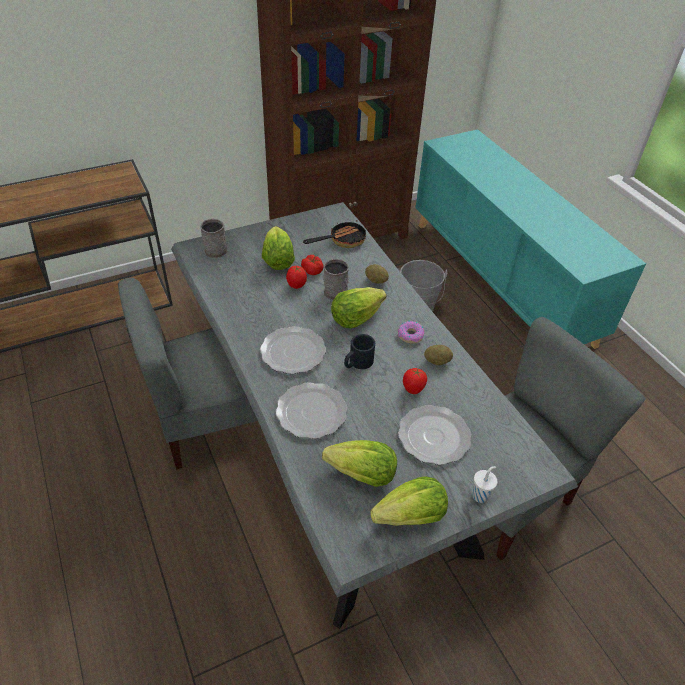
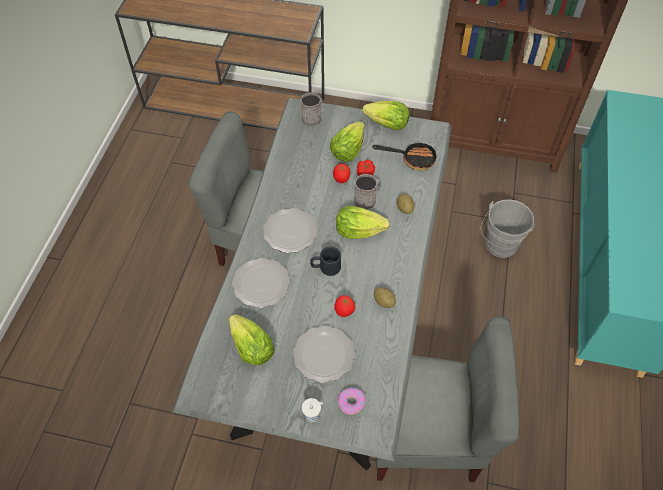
camera: 40 degrees right, 10 degrees up
(410, 335) = (385, 269): donut -> donut (351, 402)
(411, 516) = (254, 396): lettuce -> lettuce (387, 125)

